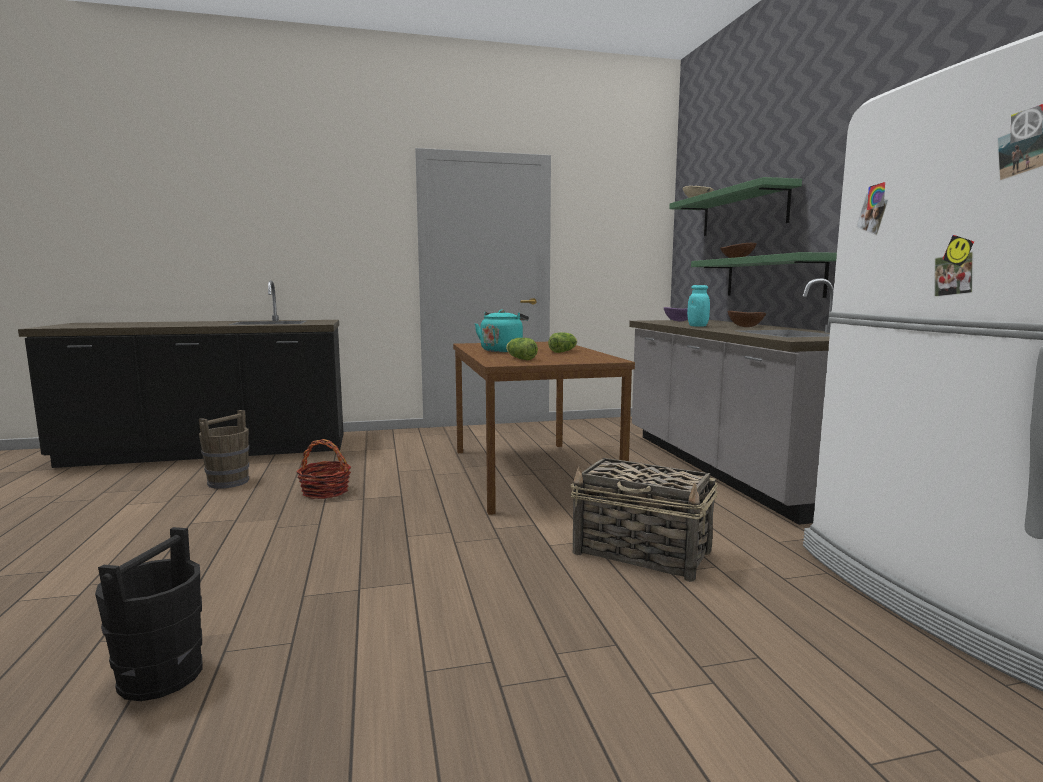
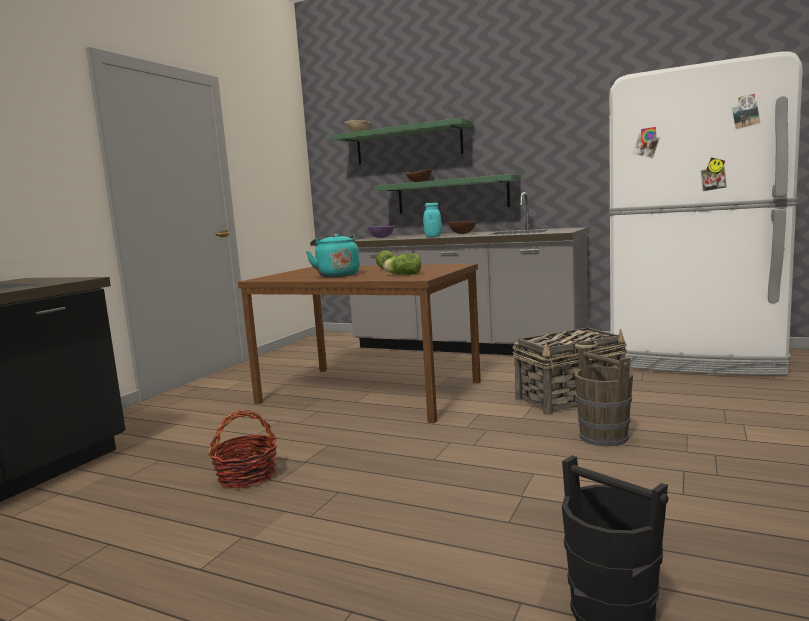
camera: 50 degrees left, 0 degrees up
(228, 482) = (83, 529): brown bucket -> brown bucket (603, 437)

